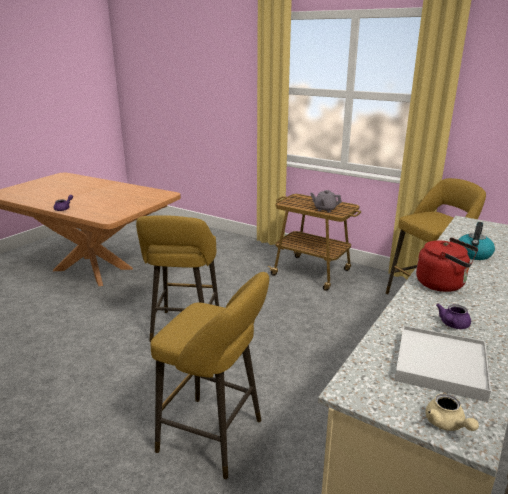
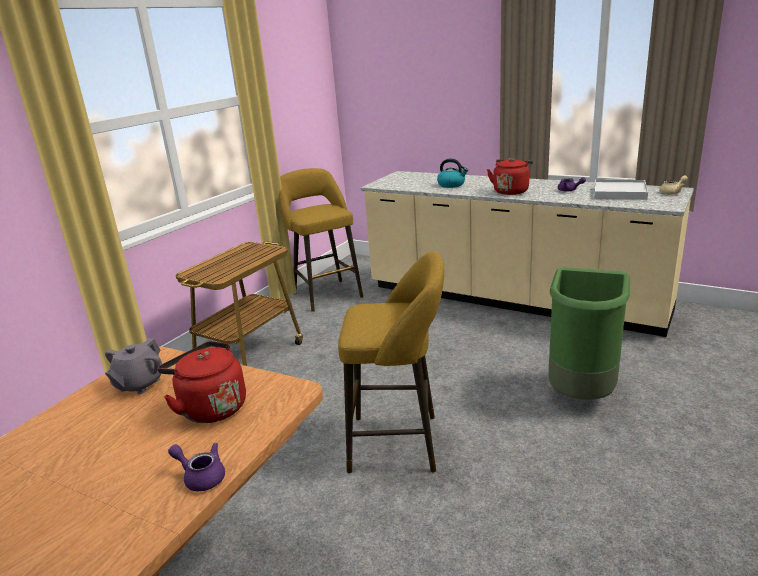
camera: 90 degrees left, 0 degrees up
(111, 206) = (210, 407): none -> red kettle
(216, 437) = (582, 392): yellow stool -> green trash can
(325, 209) = (254, 257): grey teapot -> grey teapot (139, 384)

